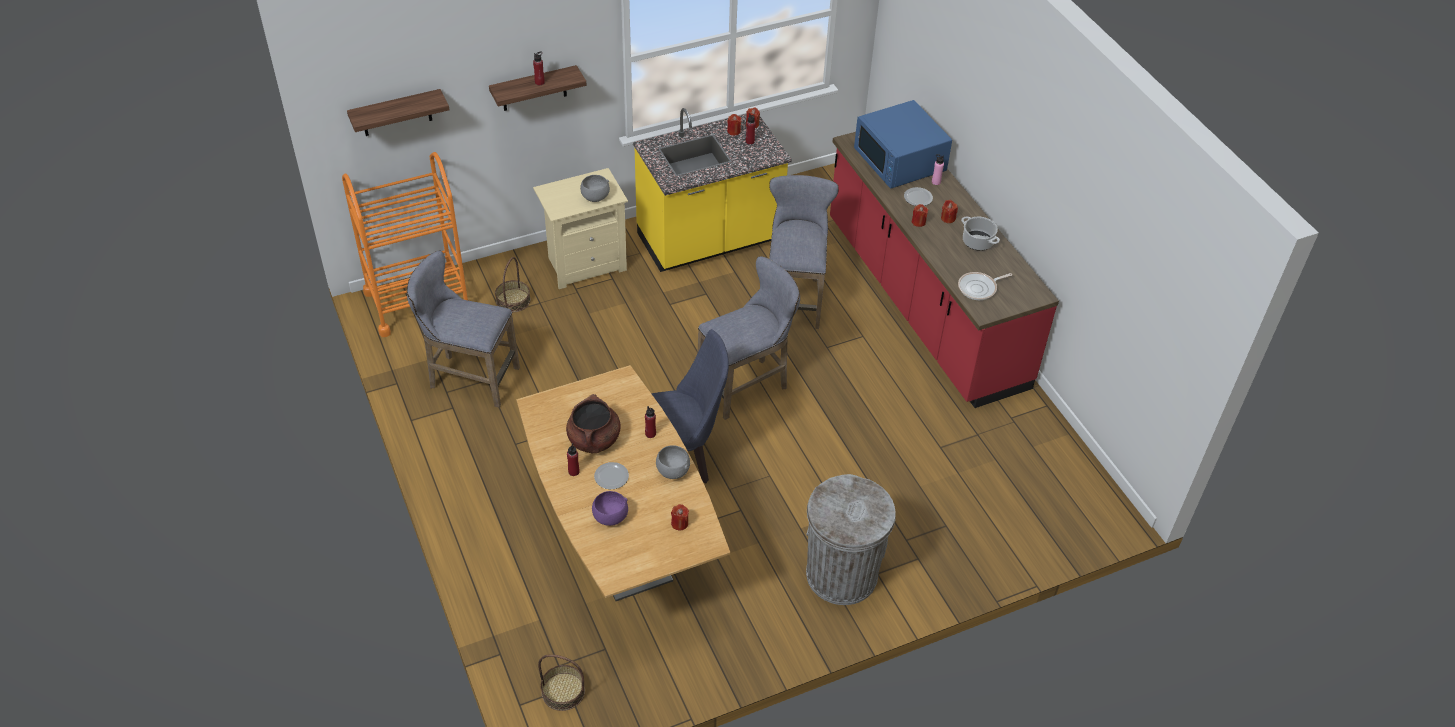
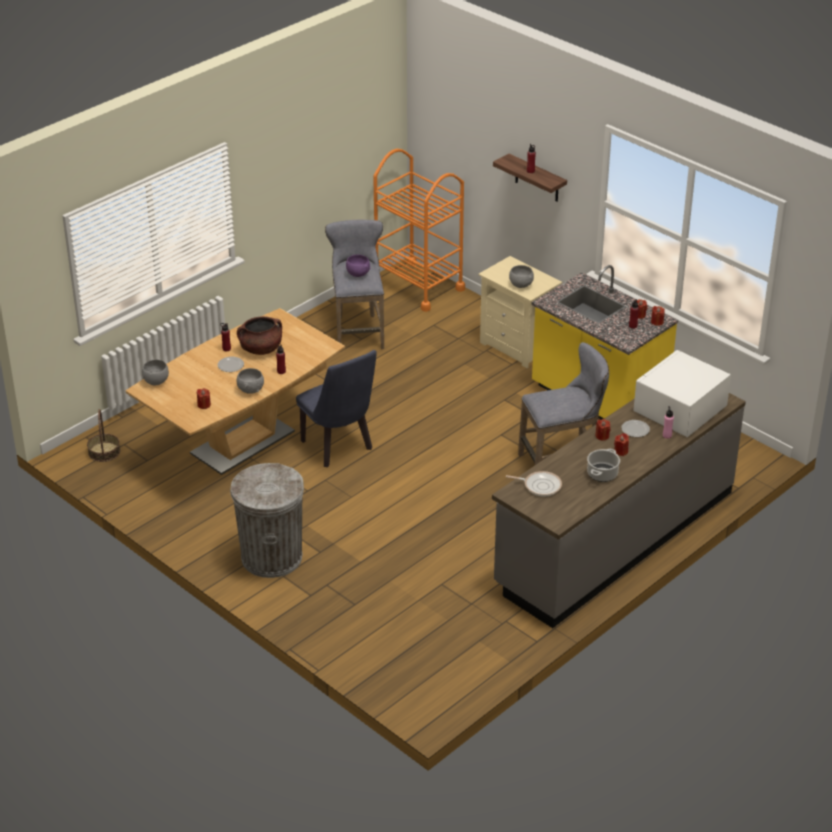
camera: 70 degrees right, 10 degrees down
(396, 113) = (452, 133): shelf -> none
(513, 300) = (451, 325): basket -> none
(605, 558) = (156, 382): none -> grey bowl
(609, 518) = (193, 374): purple bowl -> purple bowl (357, 274)
(747, 385) = (441, 462): grey stool -> none
(900, 161) = (679, 410): blue microwave -> white microwave
(923, 303) = (614, 538): red counter -> grey counter
(979, 288) = (540, 486): frying pan -> frying pan turned 150 degrees clockwise

